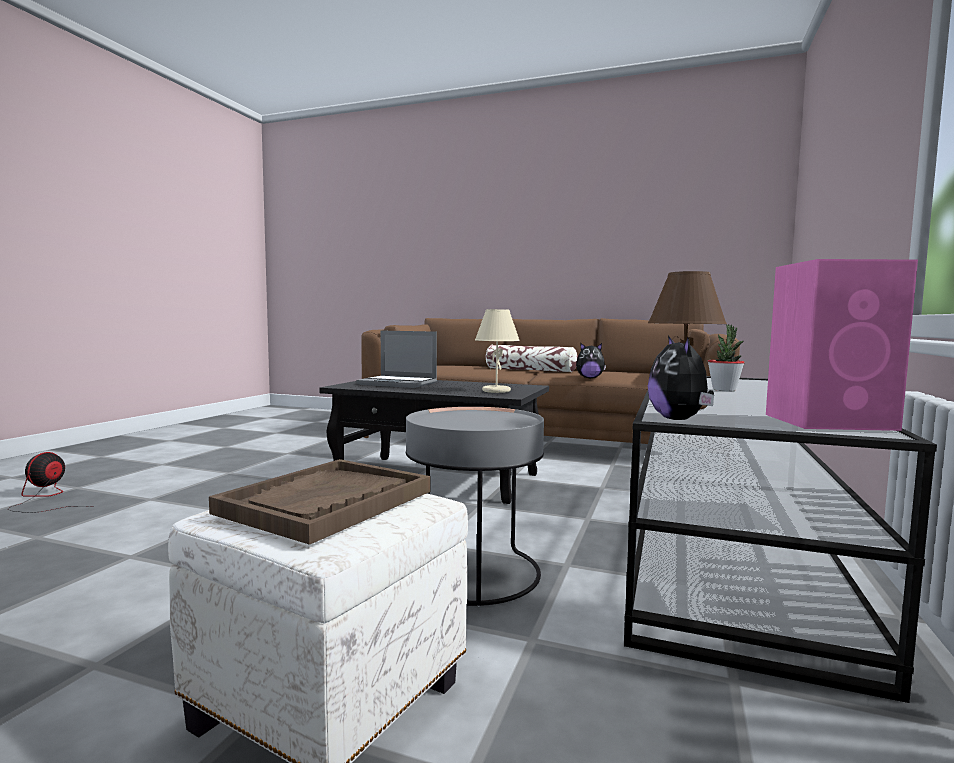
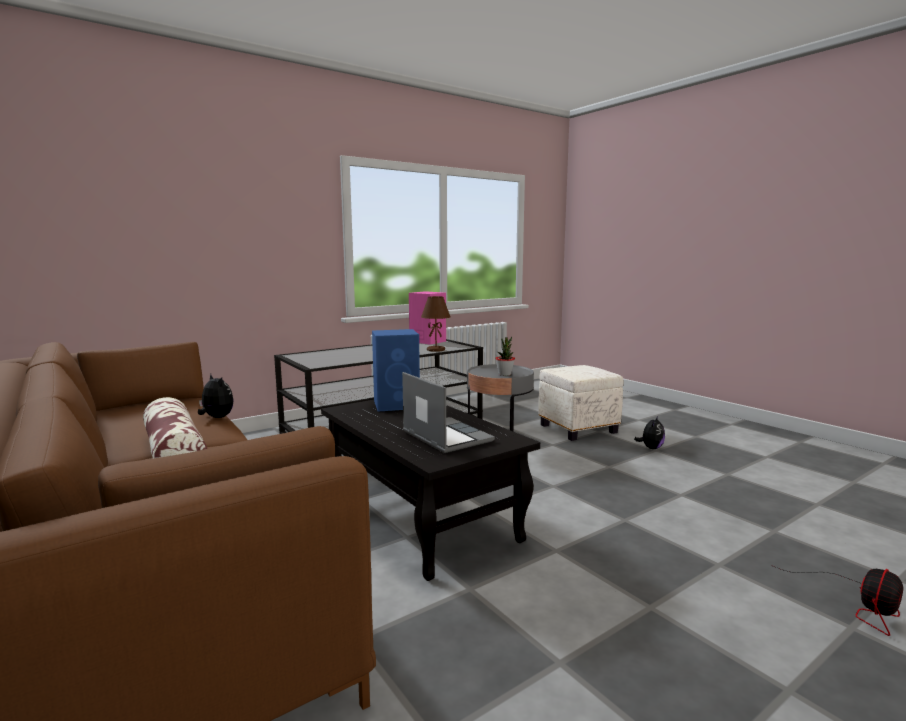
camera: 145 degrees left, 5 degrees up
(327, 502) = (580, 369): brown tray -> none
(496, 391) = (398, 404): beige table lamp -> blue speaker
(680, 420) = (463, 346): plush toy -> plush toy (651, 448)
(724, 390) = (365, 354): potted plant -> potted plant (504, 374)

